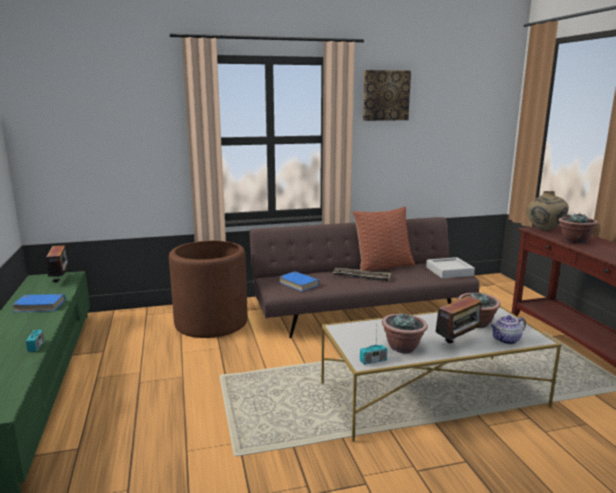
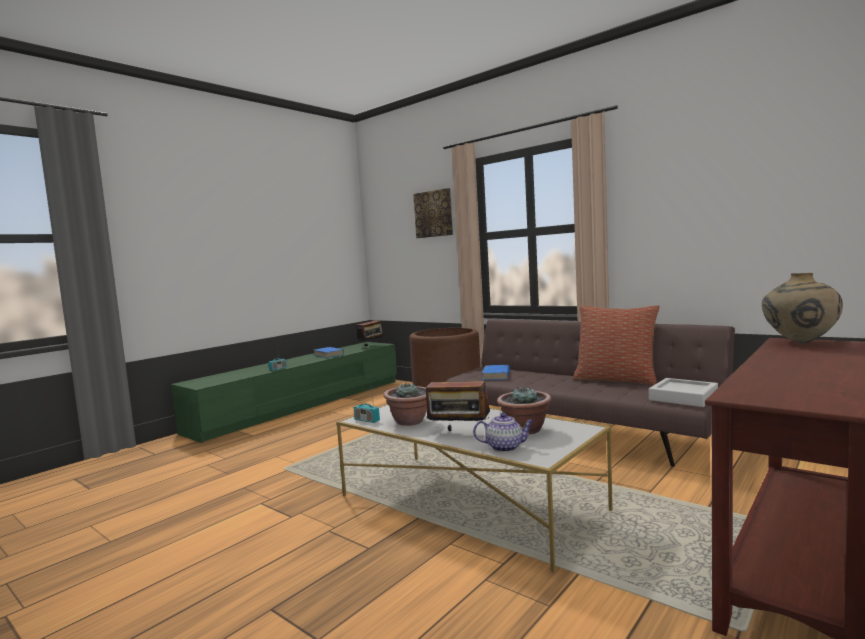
camera: 55 degrees right, 10 degrees down
(361, 277) = (564, 382): tray -> none
(385, 95) = (662, 166): picture -> picture (434, 214)
(506, 340) = (505, 447): teapot -> teapot turned 150 degrees clockwise
(574, 241) = (793, 355): potted plant -> none

